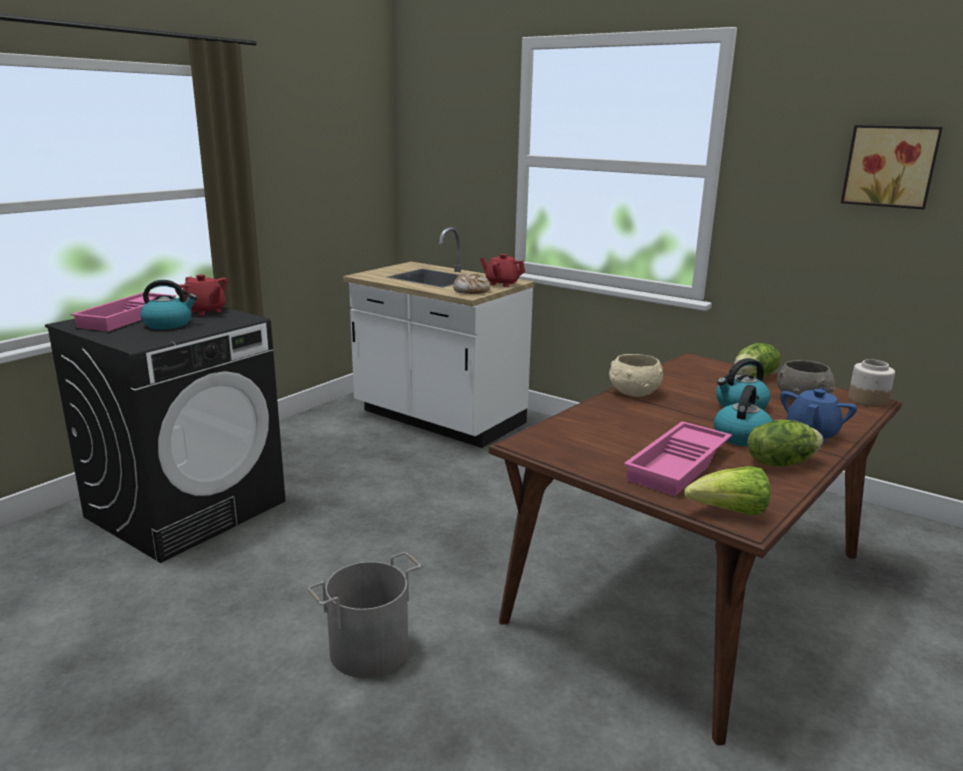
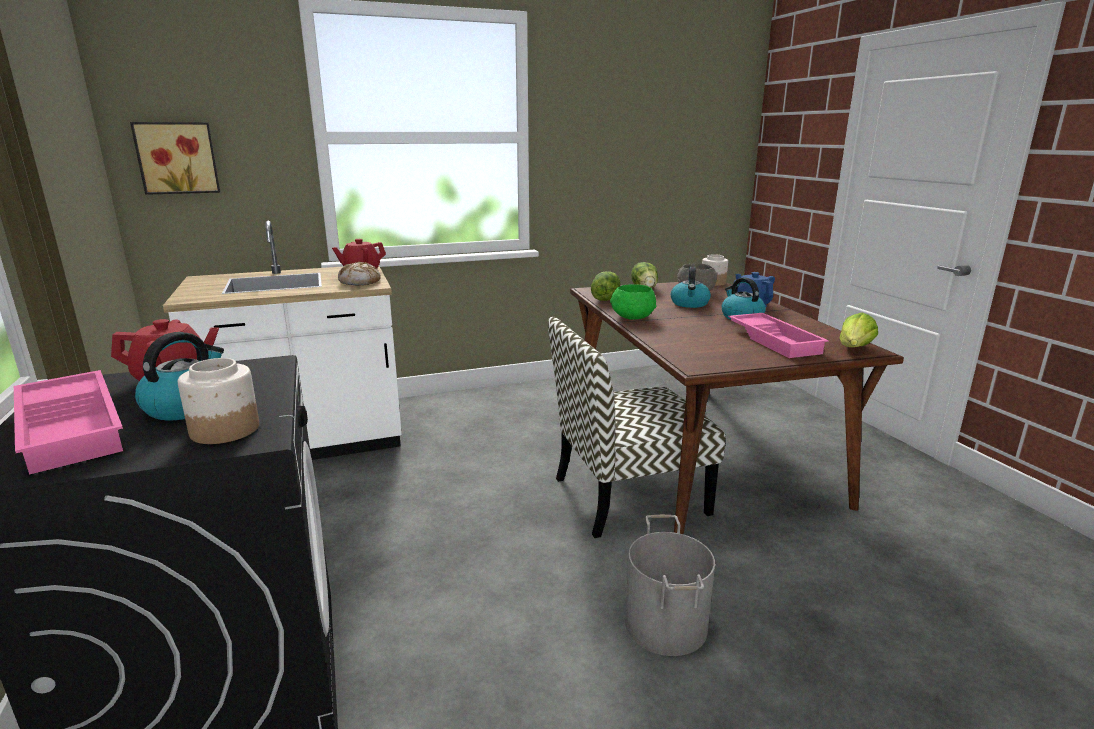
camera: 55 degrees left, 0 degrees up
(142, 337) = (224, 430): none -> jar
(540, 573) = (627, 496): none -> chair
(633, 392) = (632, 317): beige bowl -> green bowl
(780, 462) = (788, 321): lettuce -> lettuce (605, 299)
(890, 166) = (644, 125): picture -> picture (177, 158)

